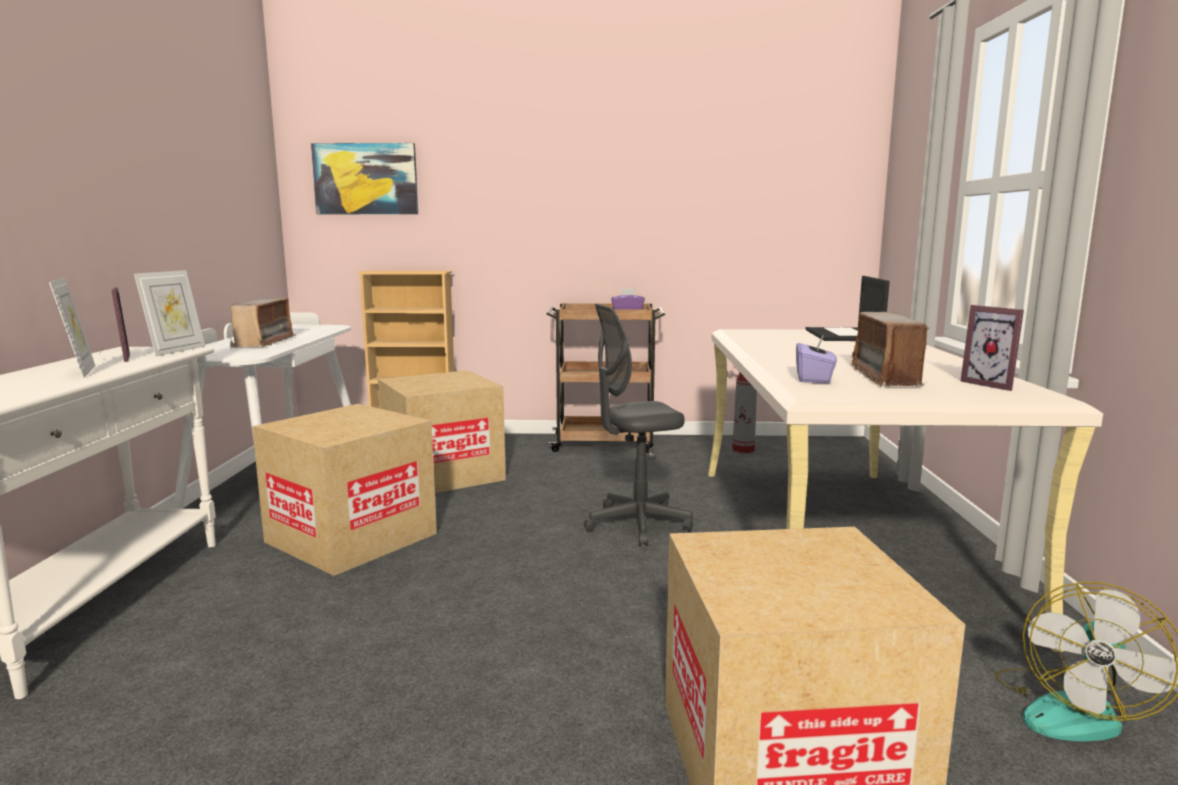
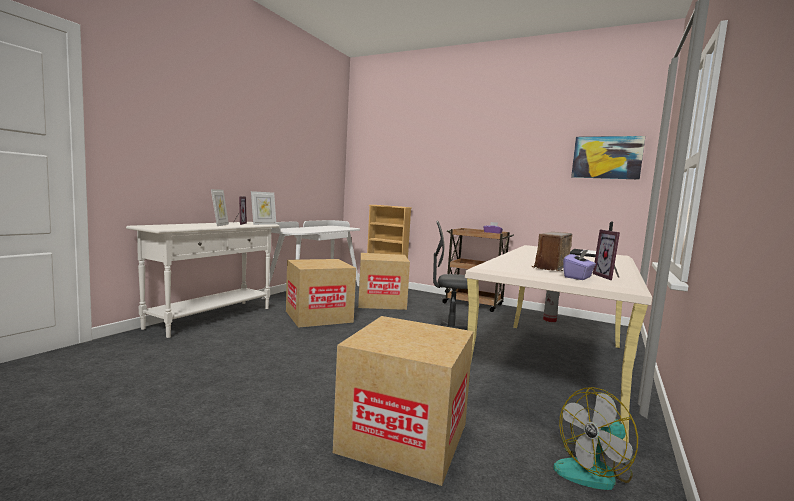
camera: 25 degrees right, 5 degrees down
(265, 342) = (314, 229): radio -> none
(366, 179) = (380, 162): picture -> picture (606, 157)
(814, 379) = (508, 262): purple tissue box -> purple tissue box (578, 277)

